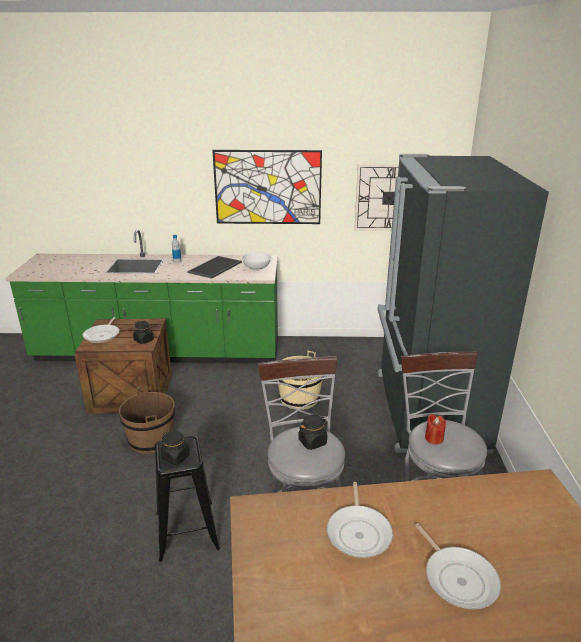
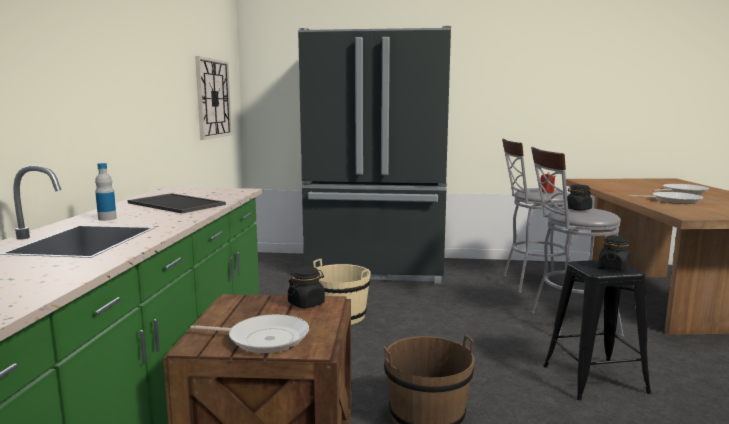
camera: 85 degrees left, 15 degrees down
(256, 267) = (204, 192): white bowl -> none
(267, 187) = (140, 82): picture -> none

